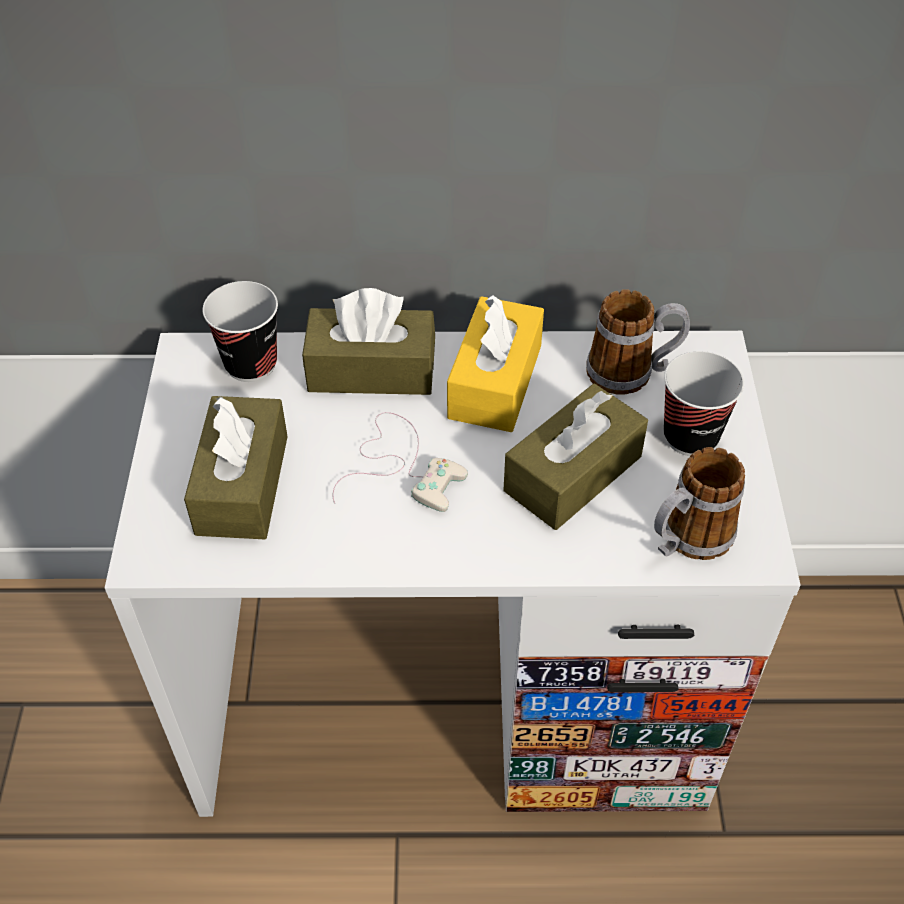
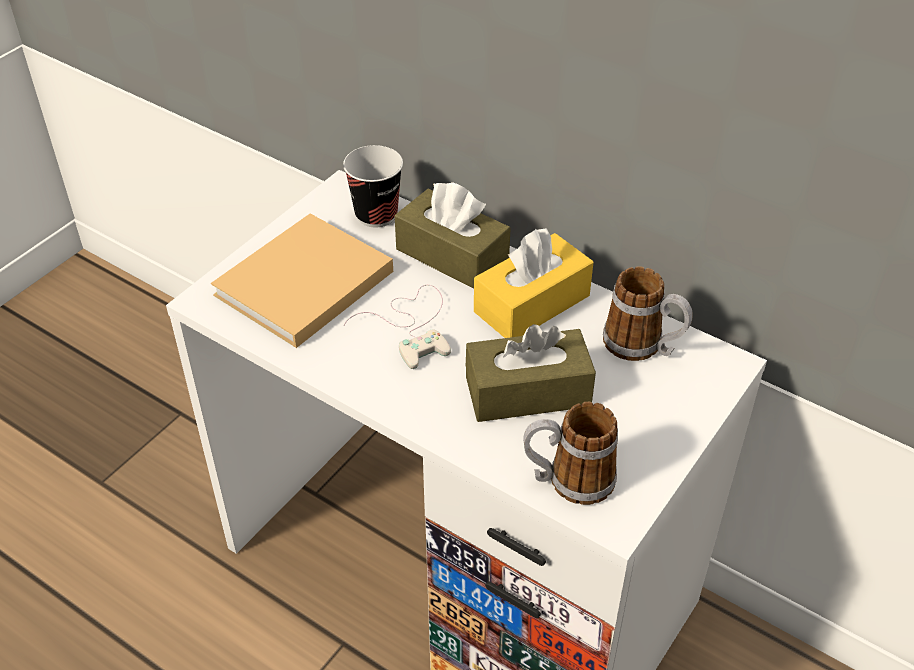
camera: 35 degrees right, 5 degrees down
(242, 484) = (300, 286): brown tissue box -> beige book
(690, 437) = (644, 413): cup -> none

